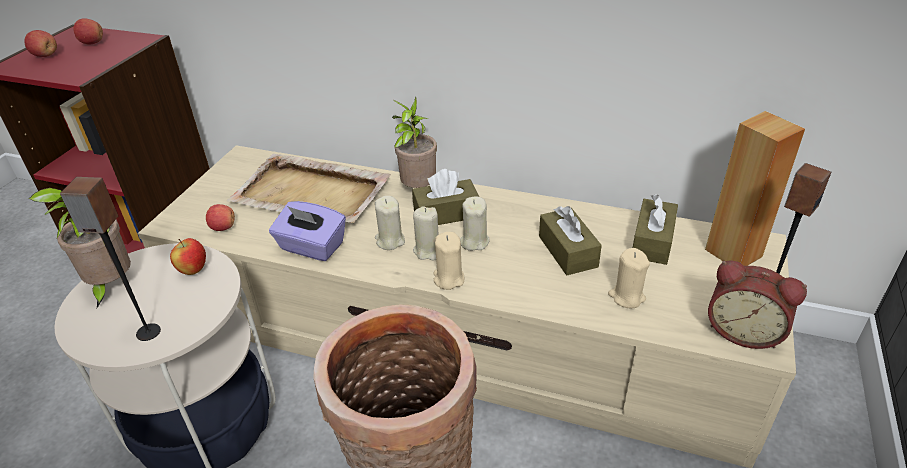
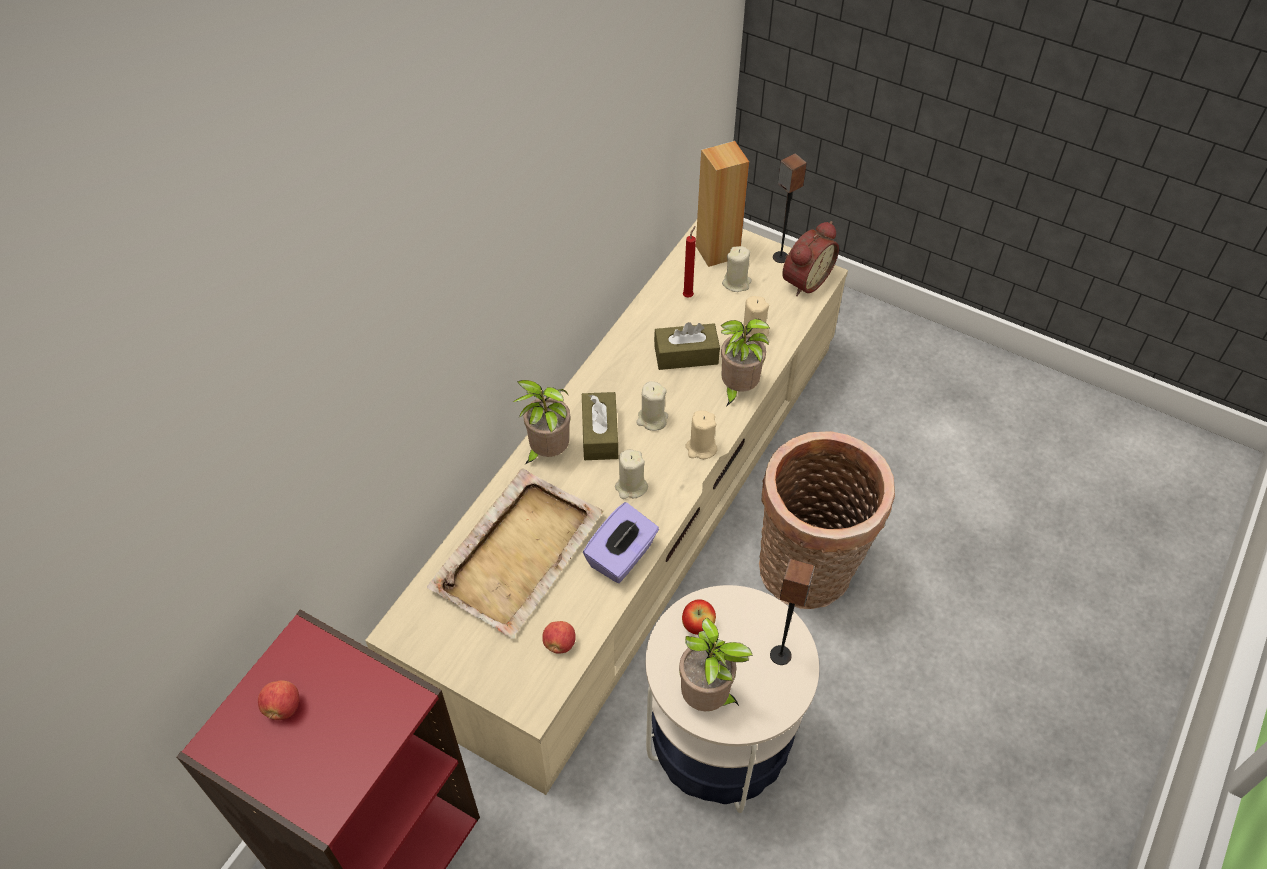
camera: 80 degrees left, 15 degrees up
(46, 55) = (305, 764): apple -> none
(428, 250) = (655, 457): beige candle -> beige candle (736, 283)
(538, 295) = (737, 389): none -> potted plant
(652, 241) = (688, 295): brown tissue box -> red candle

